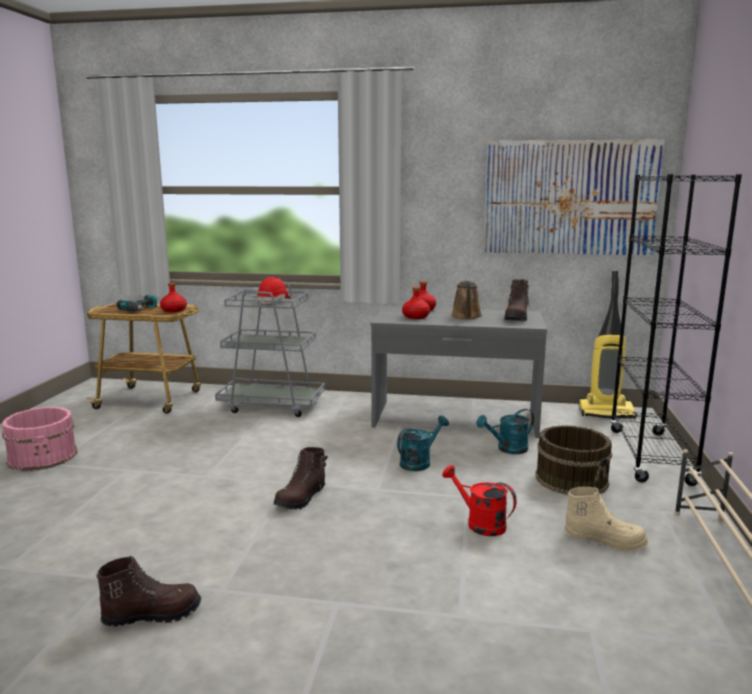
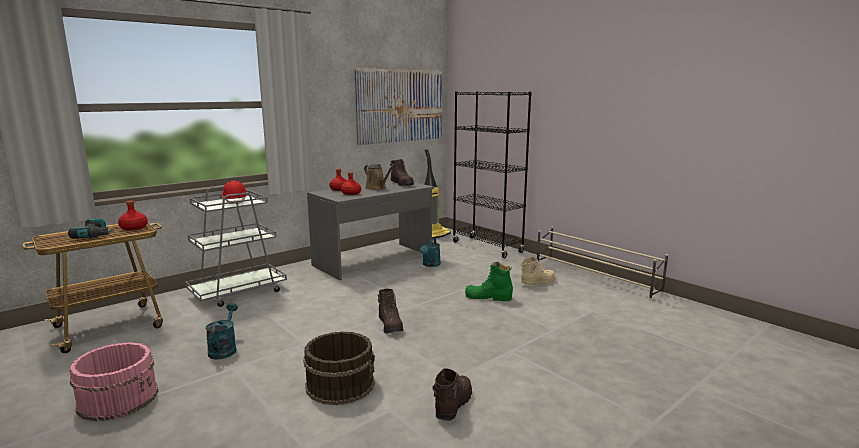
camera: 50 degrees left, 0 degrees up
(419, 462) = (405, 286): turquoise watering can -> turquoise watering can (224, 349)
(479, 523) = (488, 297): red watering can -> green boot
(572, 479) = (481, 266): brown bucket -> brown bucket (340, 384)

